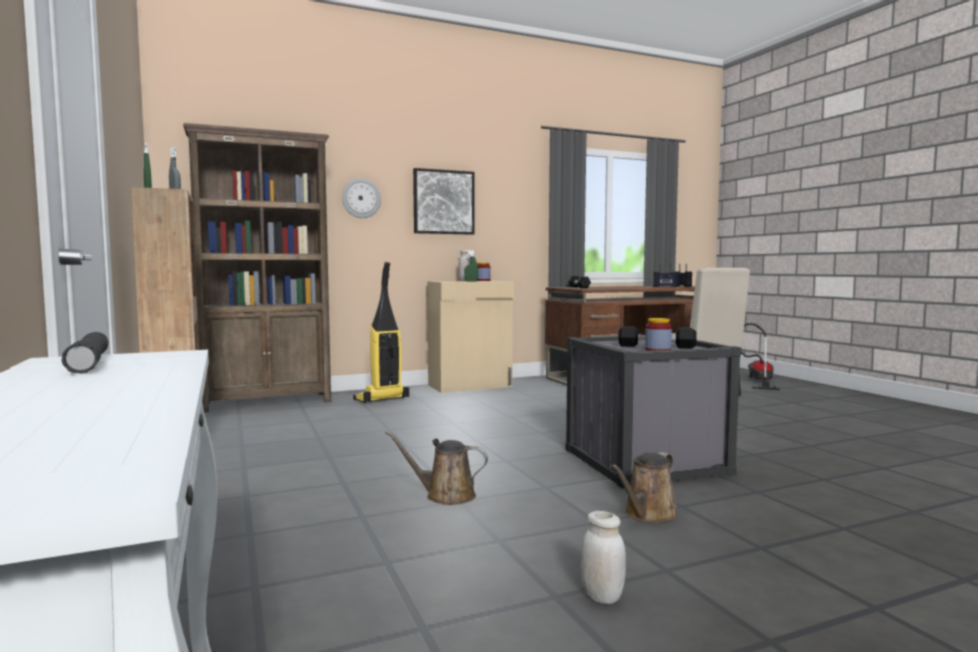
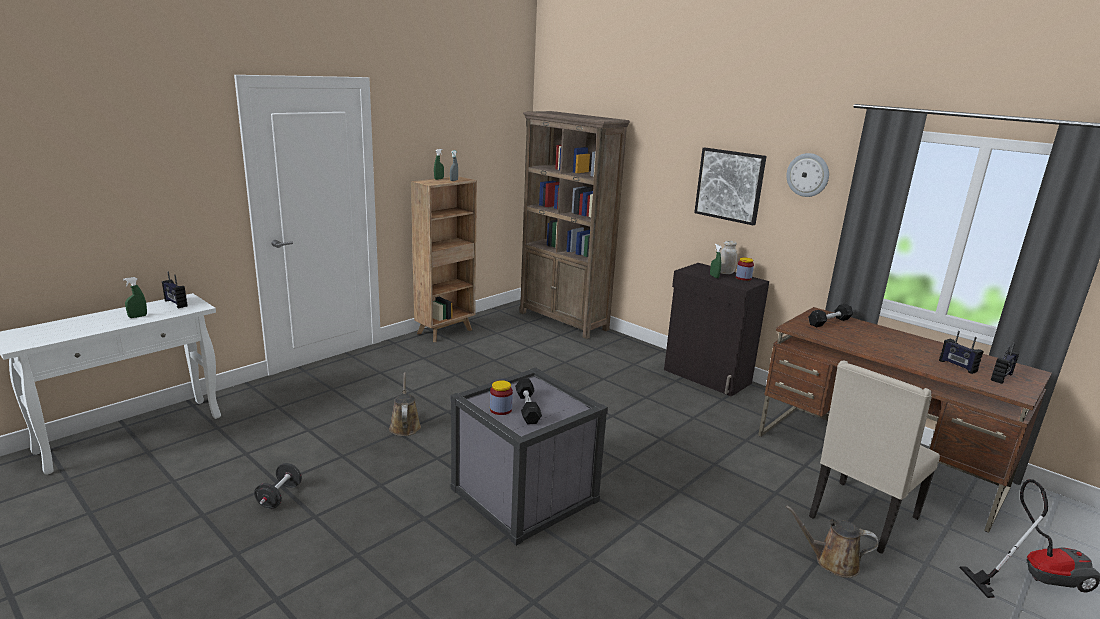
camera: 65 degrees right, 15 degrees up
(89, 363) = (175, 303): grey flashlight -> radio
(120, 380) = (138, 316): none -> green spray bottle
(361, 198) = (656, 172): wall clock -> wall clock (808, 175)
(381, 399) = (612, 353): vacuum cleaner -> none
(471, 386) = (707, 377): beige cabinet -> black cabinet
(602, 596) = (279, 496): white jar -> black dumbbell
(647, 514) = (401, 504): brown watering can -> brown watering can (832, 562)

